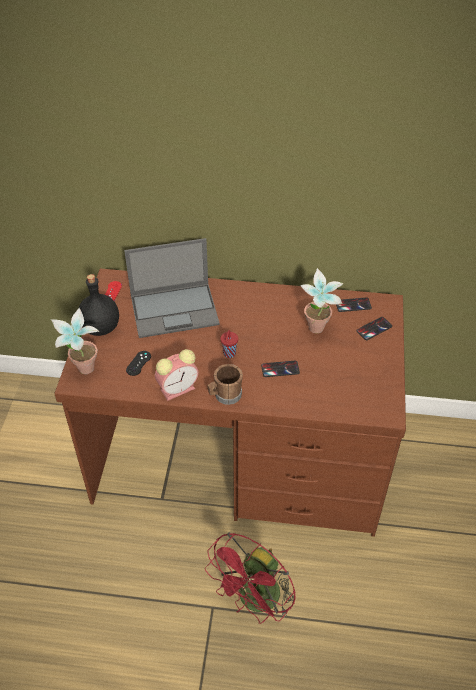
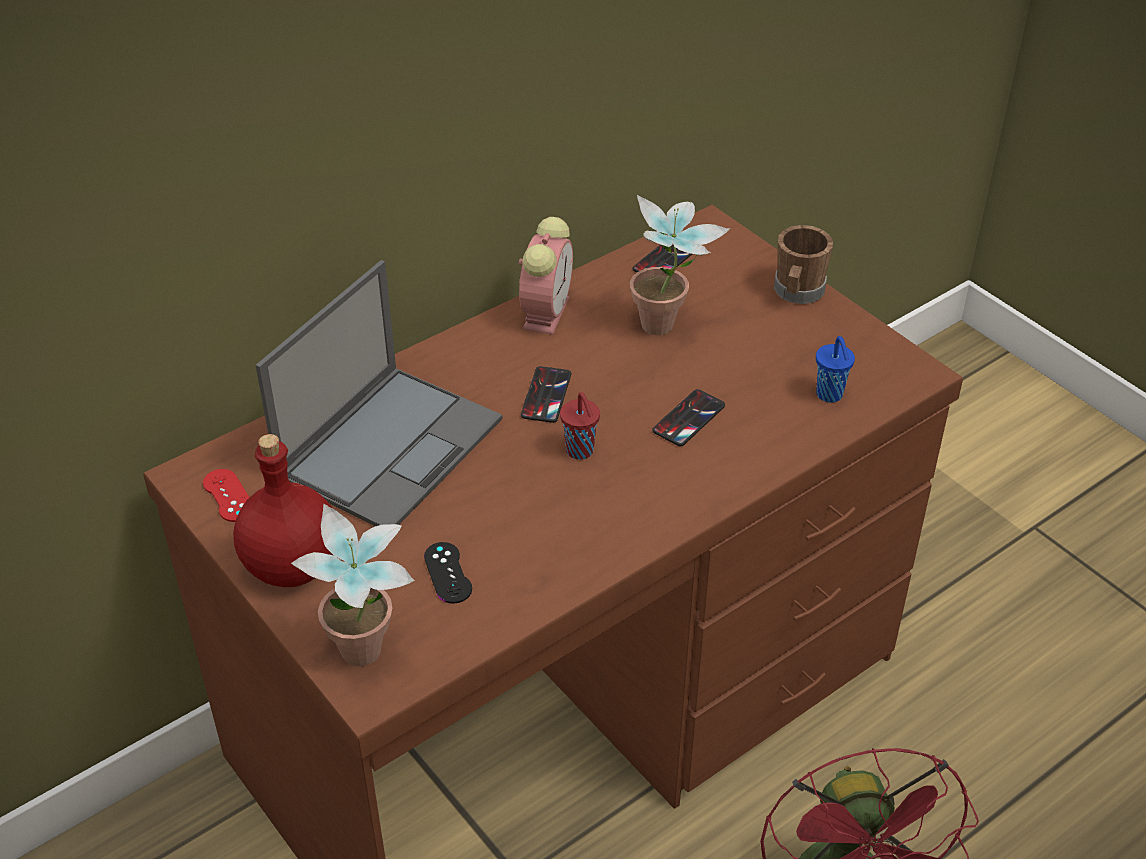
camera: 45 degrees left, 5 degrees down
(100, 327) = (290, 567): black bottle -> red bottle
(179, 388) = (573, 560): alarm clock -> alarm clock (546, 311)
(225, 395) = (661, 516): brown mug -> brown mug (797, 292)
(342, 398) = (830, 395): none -> blue cup
(374, 328) = (739, 273): phone -> phone (546, 395)

